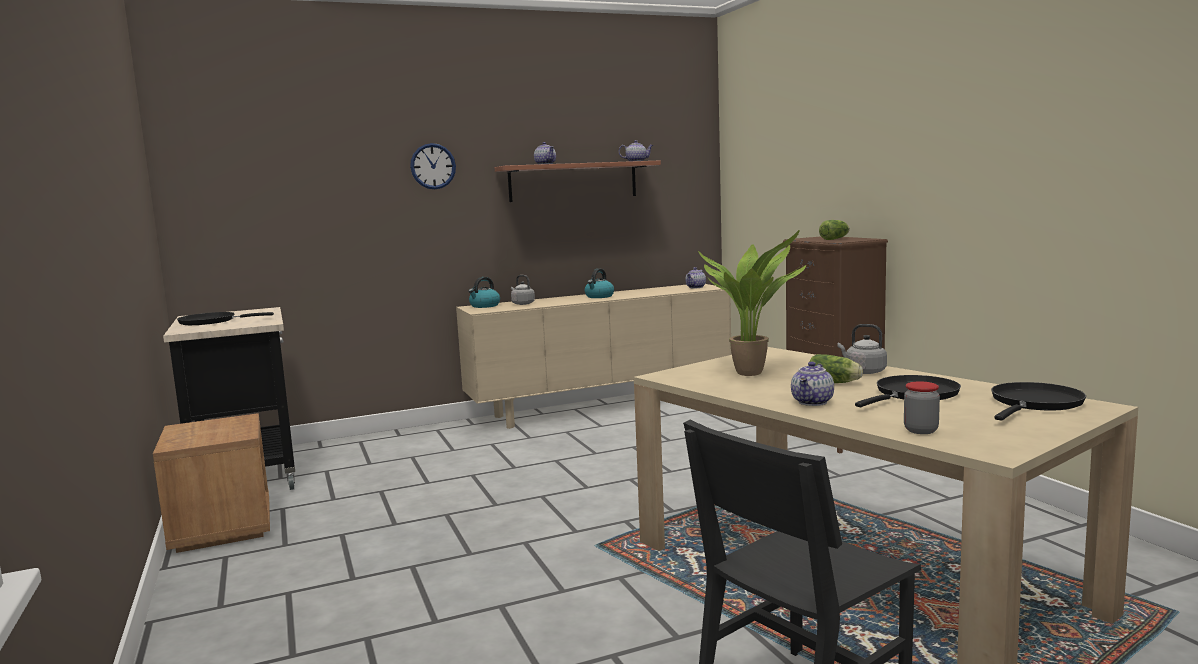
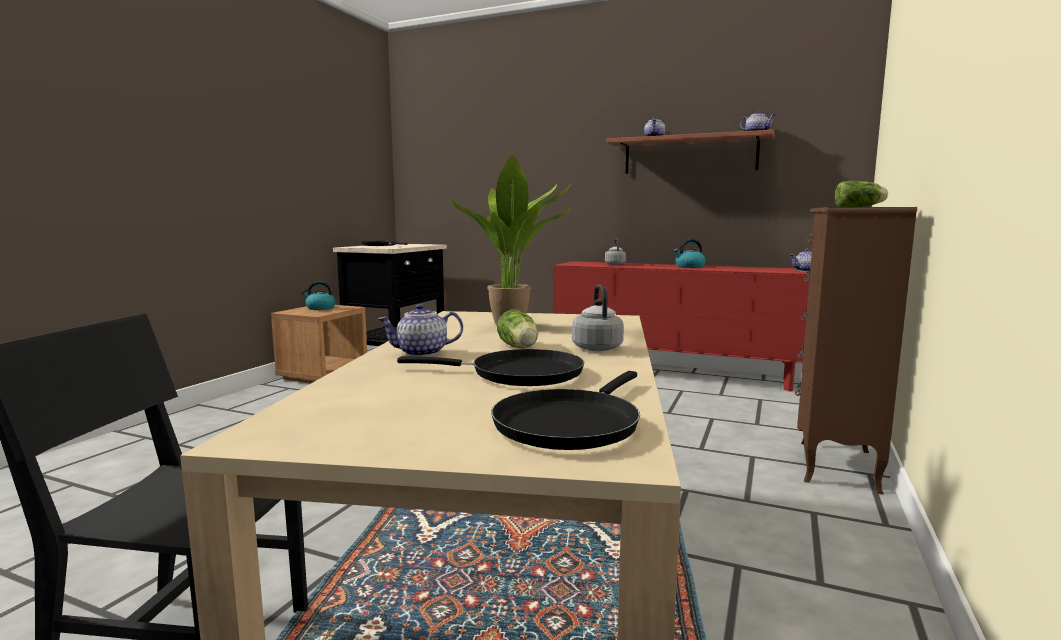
camera: 45 degrees right, 0 degrees up
(433, 166) = (564, 142): wall clock -> none
(484, 306) = (587, 262): kettle -> kettle (320, 308)
(602, 406) = (682, 373): beige cabinet -> red cabinet
(921, 430) = (341, 397): jar -> none
(1034, 403) = (570, 423): black frying pan -> black frying pan turned 120 degrees clockwise

